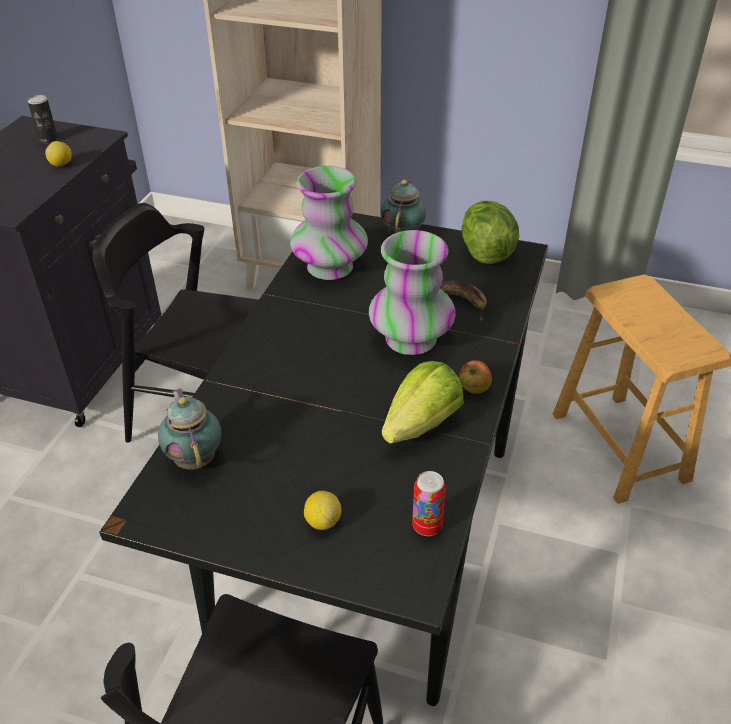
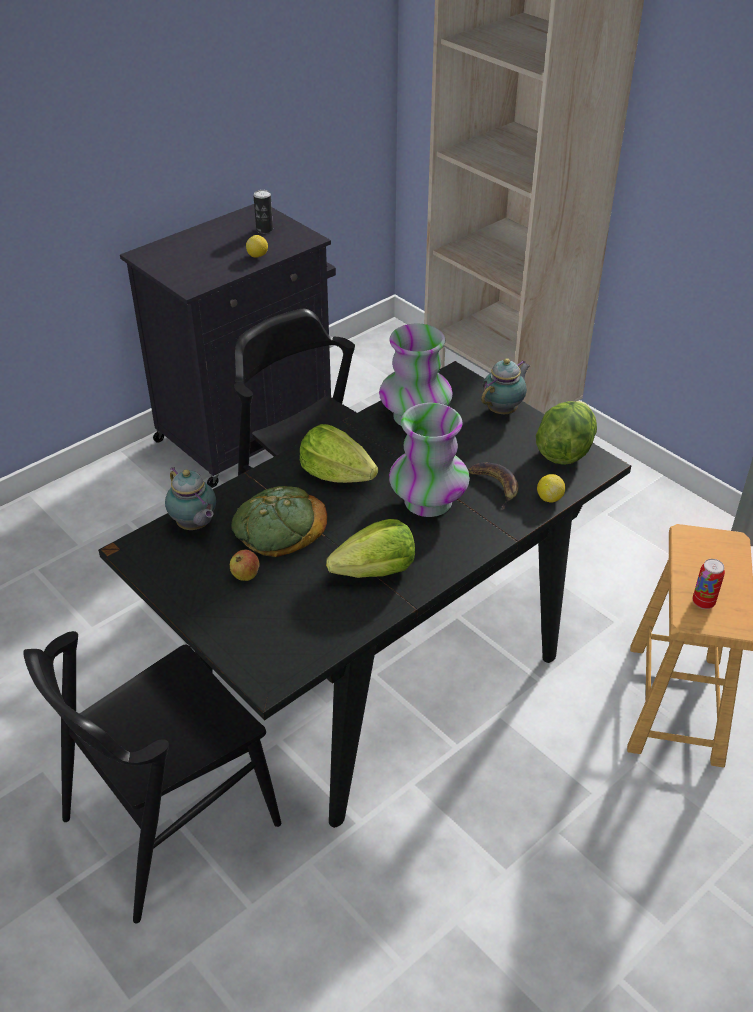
camera: 30 degrees right, 0 degrees up
(195, 457) = (194, 526): teapot -> teapot turned 135 degrees clockwise
(287, 421) = (278, 526): none -> bread
(302, 347) = (336, 475): none -> lettuce
(322, 521) = (244, 607): lemon -> lemon (549, 498)
(427, 526) = (314, 644): can -> can (703, 602)
(474, 388) = (443, 561): apple -> apple (245, 575)

